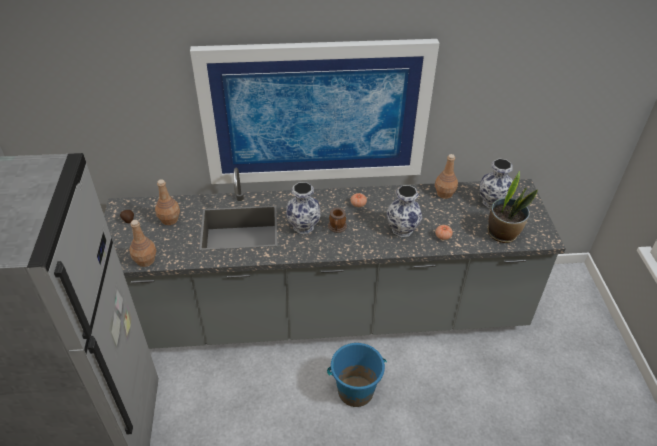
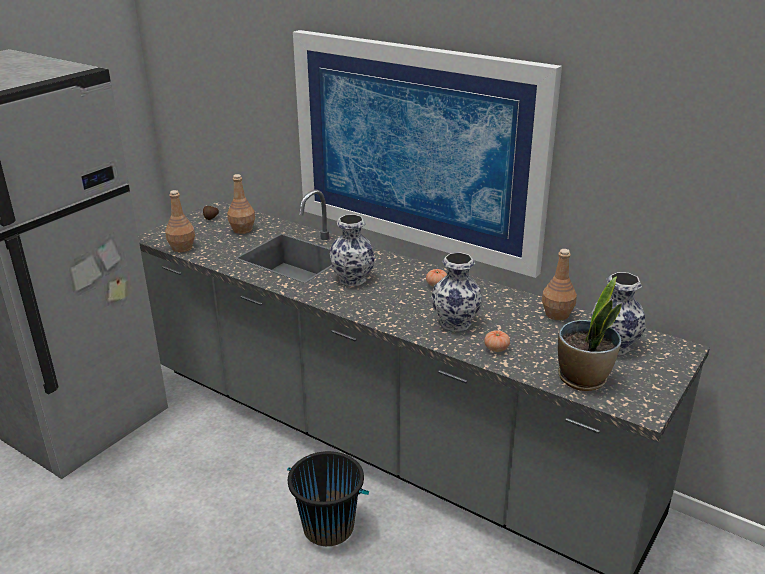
camera: 40 degrees right, 15 degrees down
(337, 228) = (384, 293): mug -> none
(355, 391) = (329, 527): blue bucket -> black bucket

